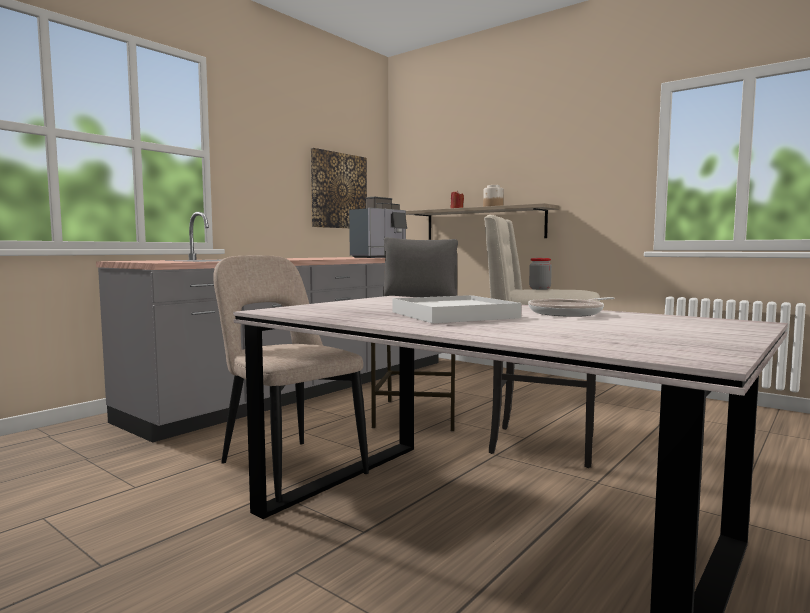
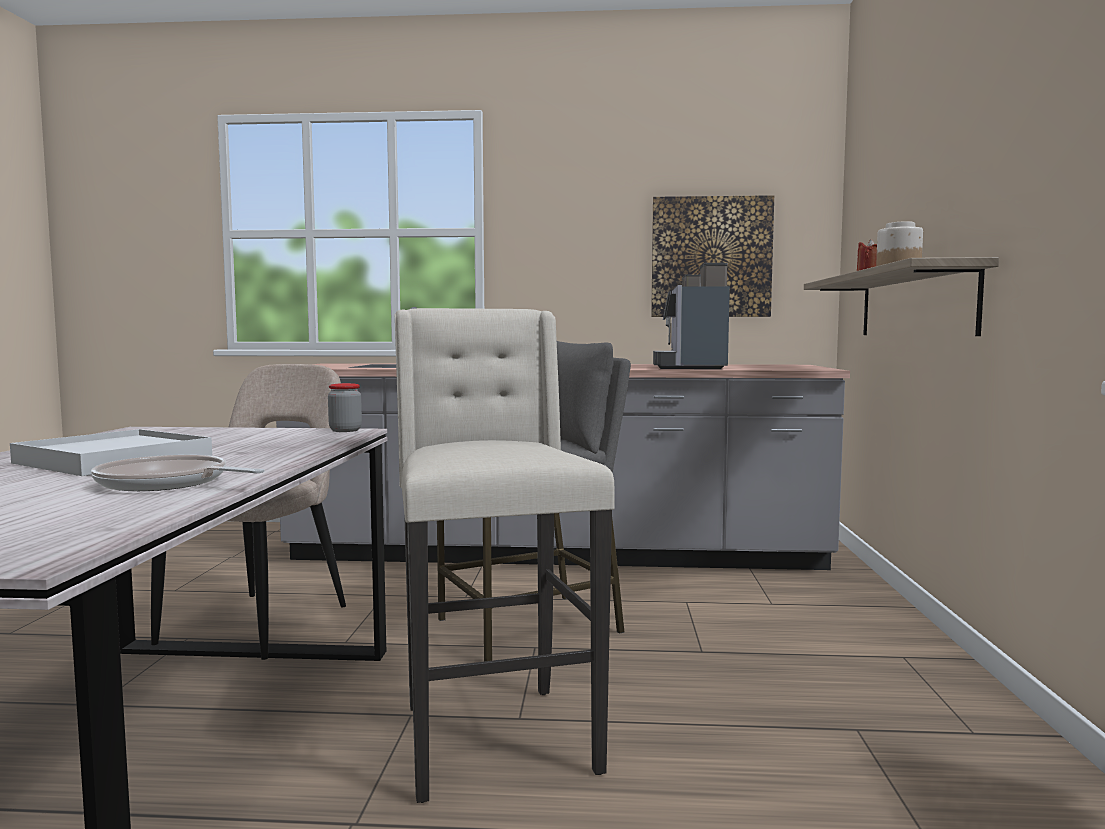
camera: 55 degrees right, 0 degrees up
(382, 257) = (691, 367): coffee machine -> coffee machine turned 90 degrees clockwise
(539, 289) = (498, 444): jar -> jar (345, 430)

